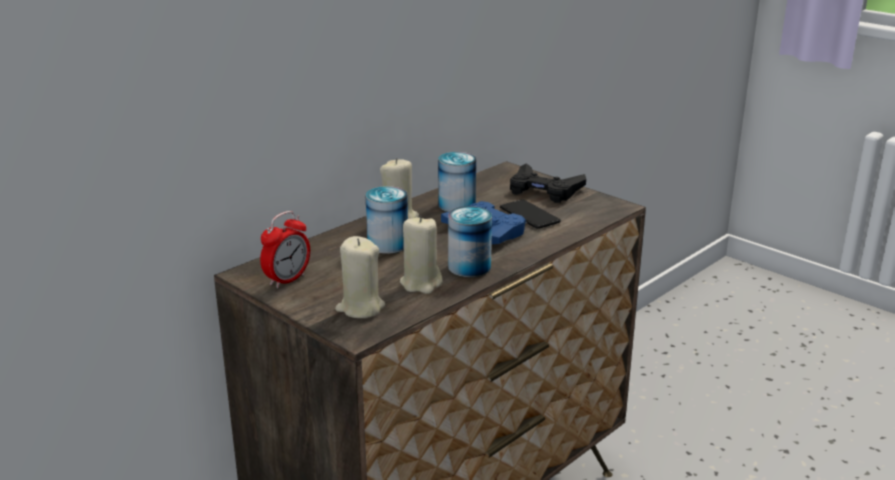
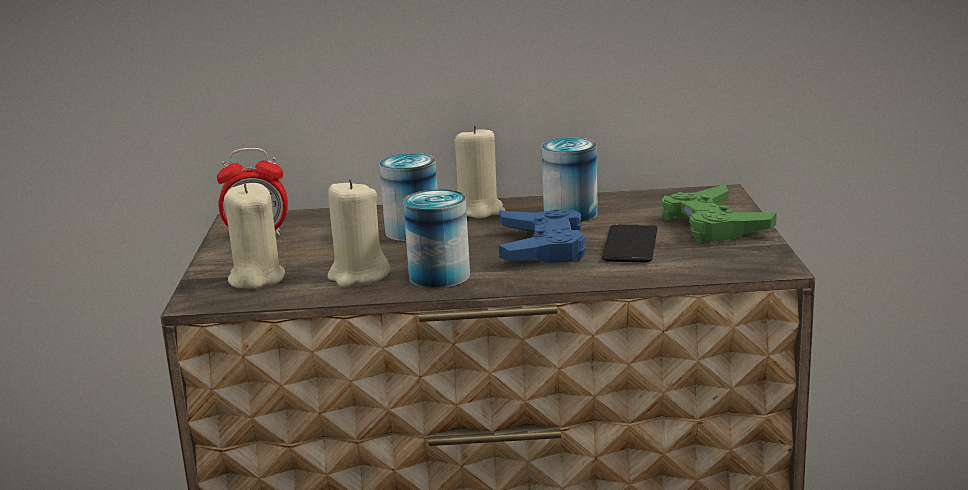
camera: 45 degrees right, 5 degrees down
(544, 190) = (713, 224): black game controller -> green game controller

